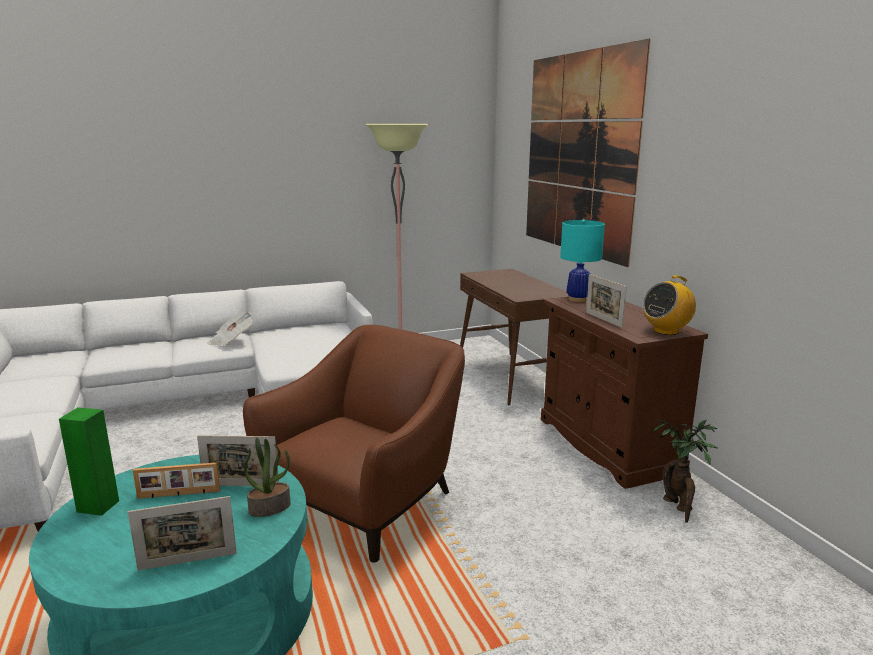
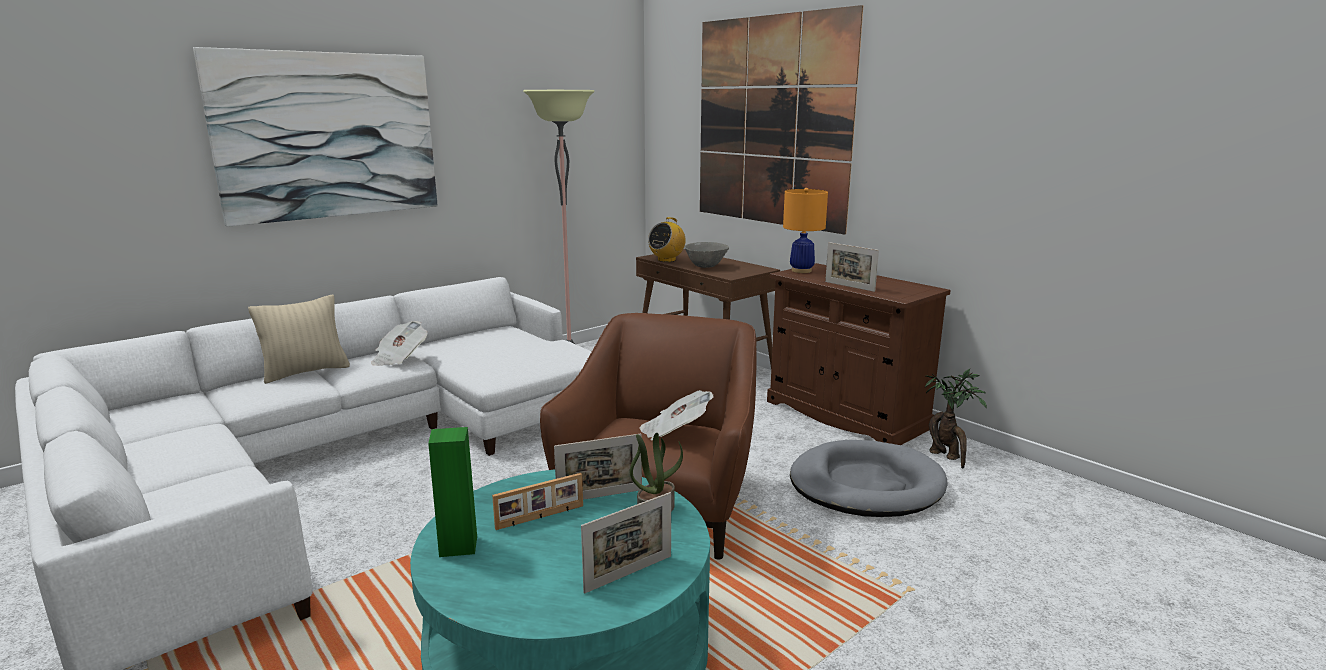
camera: 20 degrees left, 0 degrees up
(161, 344) = (306, 372): none -> beige pillow
(202, 160) = (328, 136): none -> picture
(364, 438) = (674, 432): none -> newspaper
(509, 287) = (706, 267): none -> grey bowl
(569, 519) = (865, 485): none -> grey dog bed
(578, 299) = (801, 271): turquoise table lamp -> orange table lamp
(666, 331) = (915, 291): radio -> radio (667, 260)

